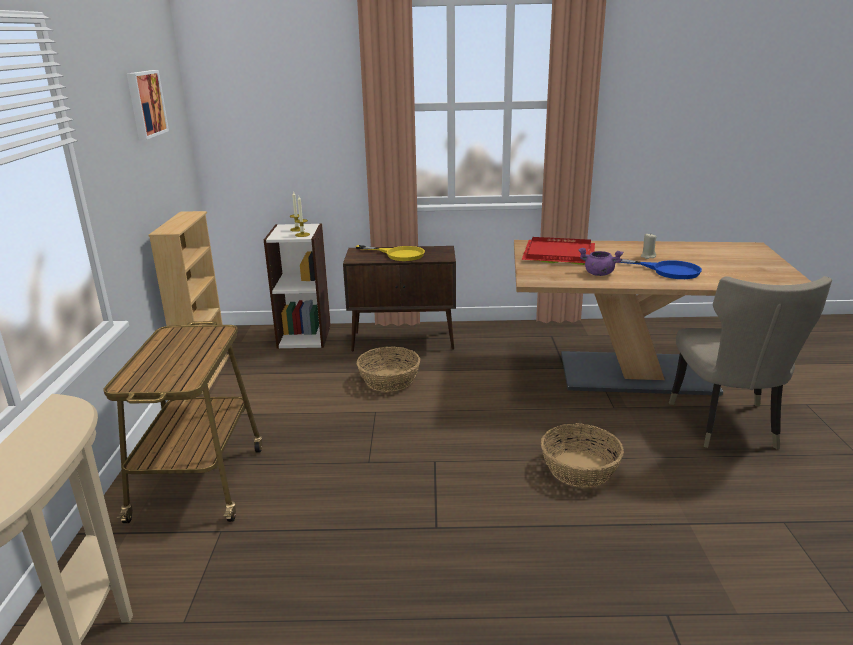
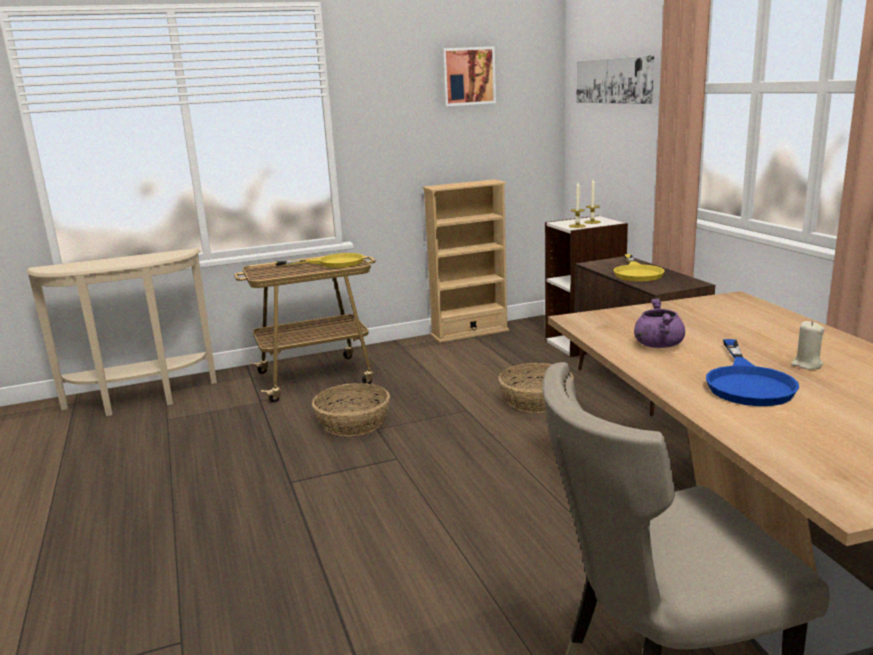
camera: 70 degrees right, 5 degrees down
(193, 340) = (332, 263): none -> yellow frying pan
(276, 102) = (614, 80): none -> picture
(560, 254) = (714, 318): red tray -> none
(579, 469) = (432, 547): basket -> basket (353, 423)

